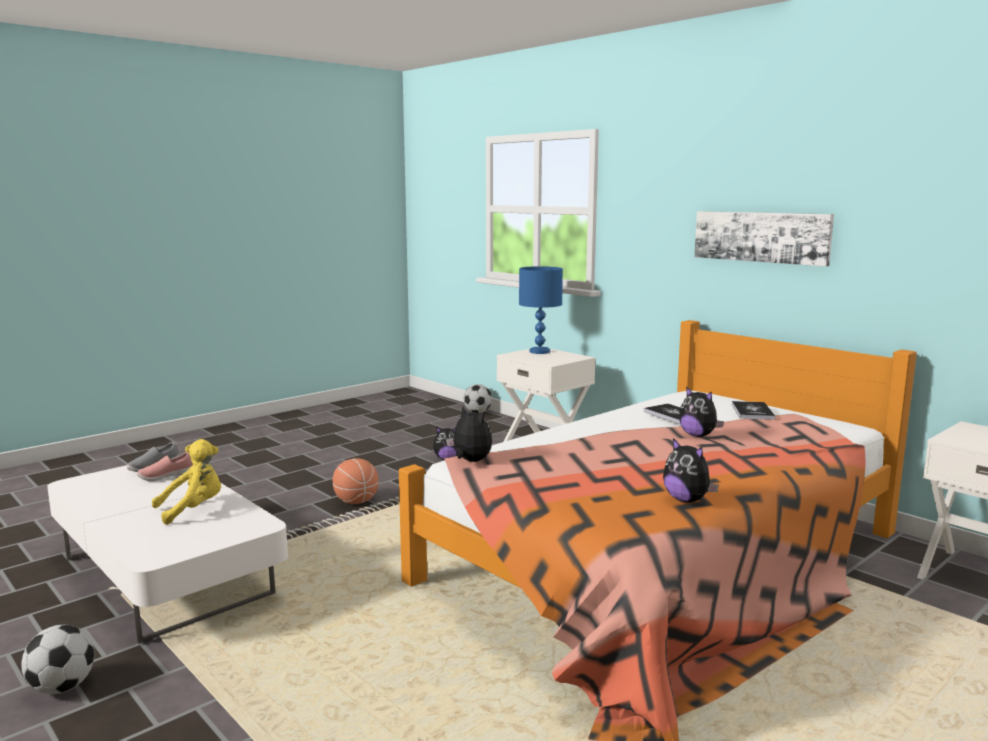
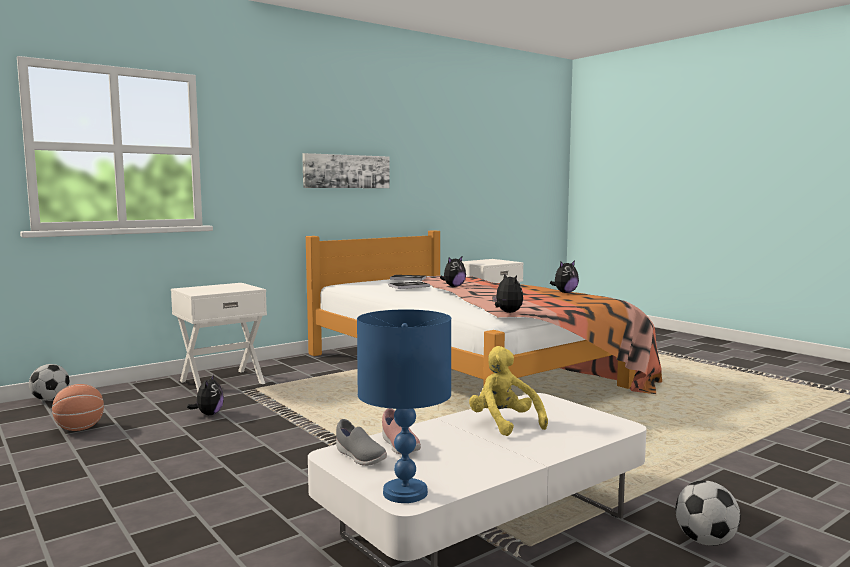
camera: 85 degrees left, 5 degrees down
(356, 501) = (310, 449): basketball -> basketball (79, 429)
(470, 461) = (507, 312): plush toy -> plush toy turned 105 degrees clockwise
(539, 351) = (197, 289): blue table lamp -> blue table lamp (404, 492)

